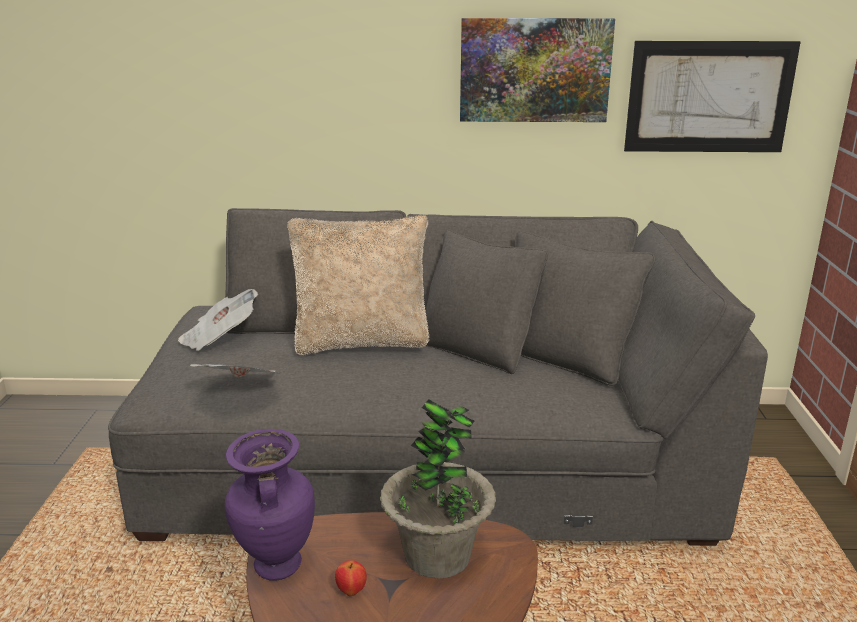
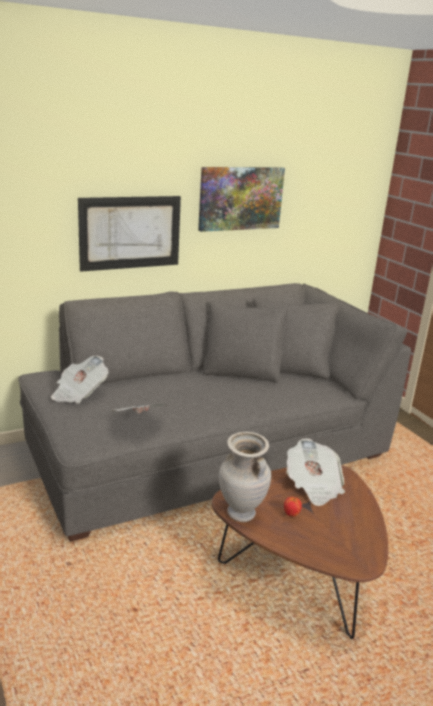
camera: 30 degrees left, 0 degrees up
(275, 566) = (240, 514): purple vase -> beige vase
(363, 345) = (178, 380): beige pillow -> none
(437, 556) = (313, 486): potted plant -> newspaper
(709, 97) = (326, 211): picture -> picture (130, 232)

